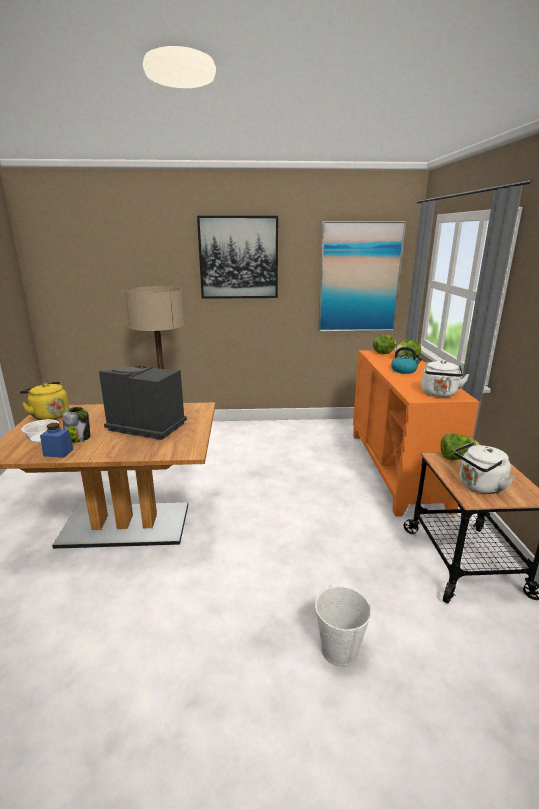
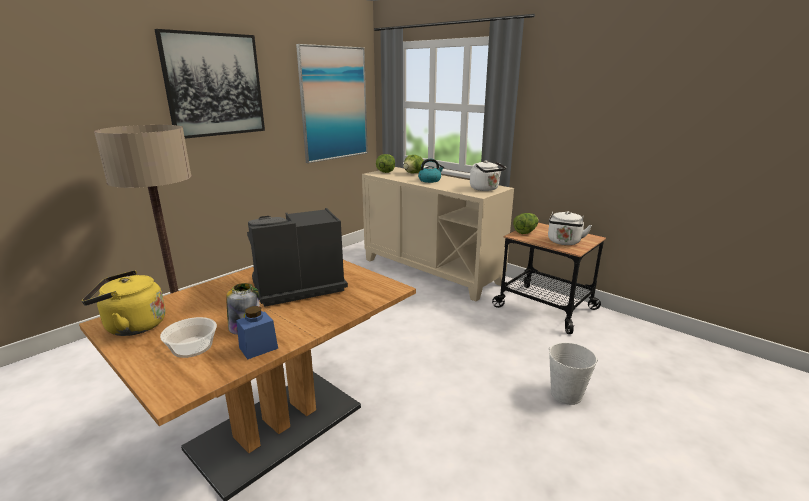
camera: 45 degrees left, 0 degrees up
(397, 469) = (431, 271): orange cabinet -> beige cabinet

